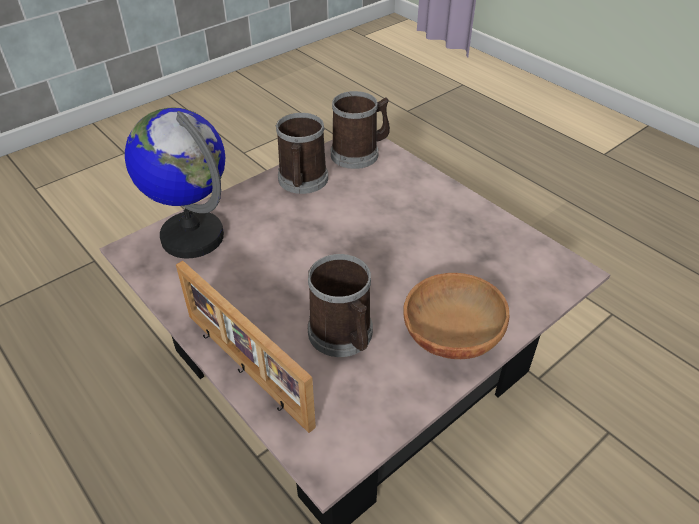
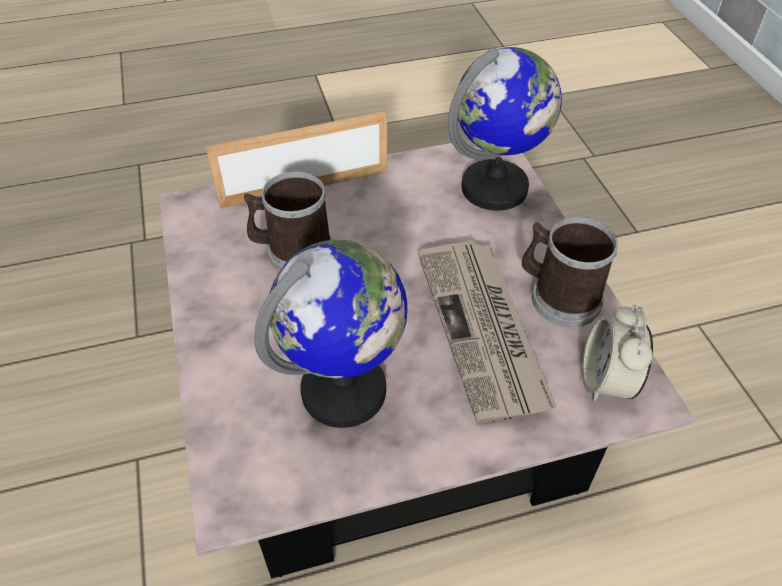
camera: 115 degrees right, 5 degrees up
(355, 206) = (483, 330): none -> newspaper
(360, 153) = (606, 380): mug -> alarm clock
(449, 337) = (234, 327): brown bowl -> none
(454, 252) = (345, 391): none -> globe

